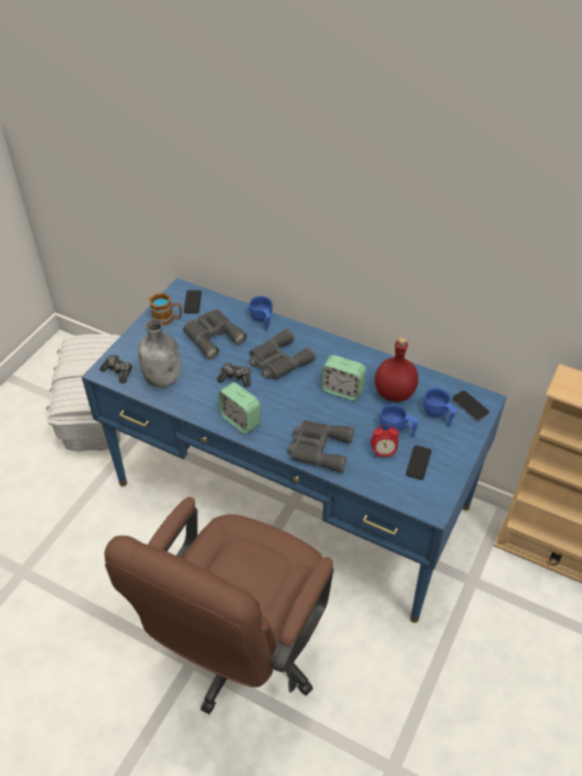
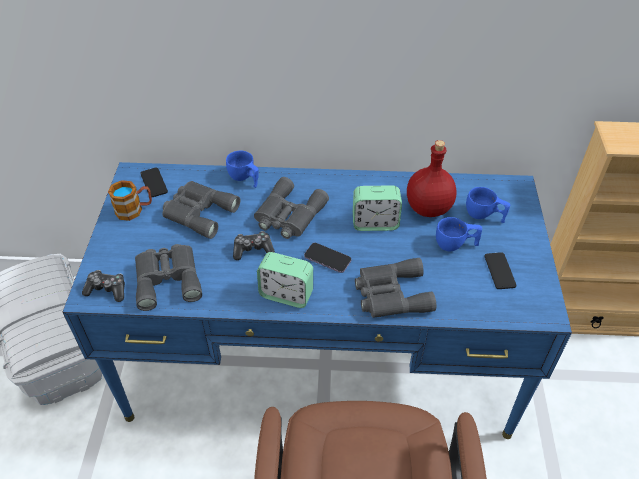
camera: 25 degrees left, 0 degrees up
(163, 378) = (168, 278): grey bottle -> grey binoculars
(383, 453) = (459, 274): alarm clock -> none
(470, 406) = (508, 197): phone -> phone (327, 259)

